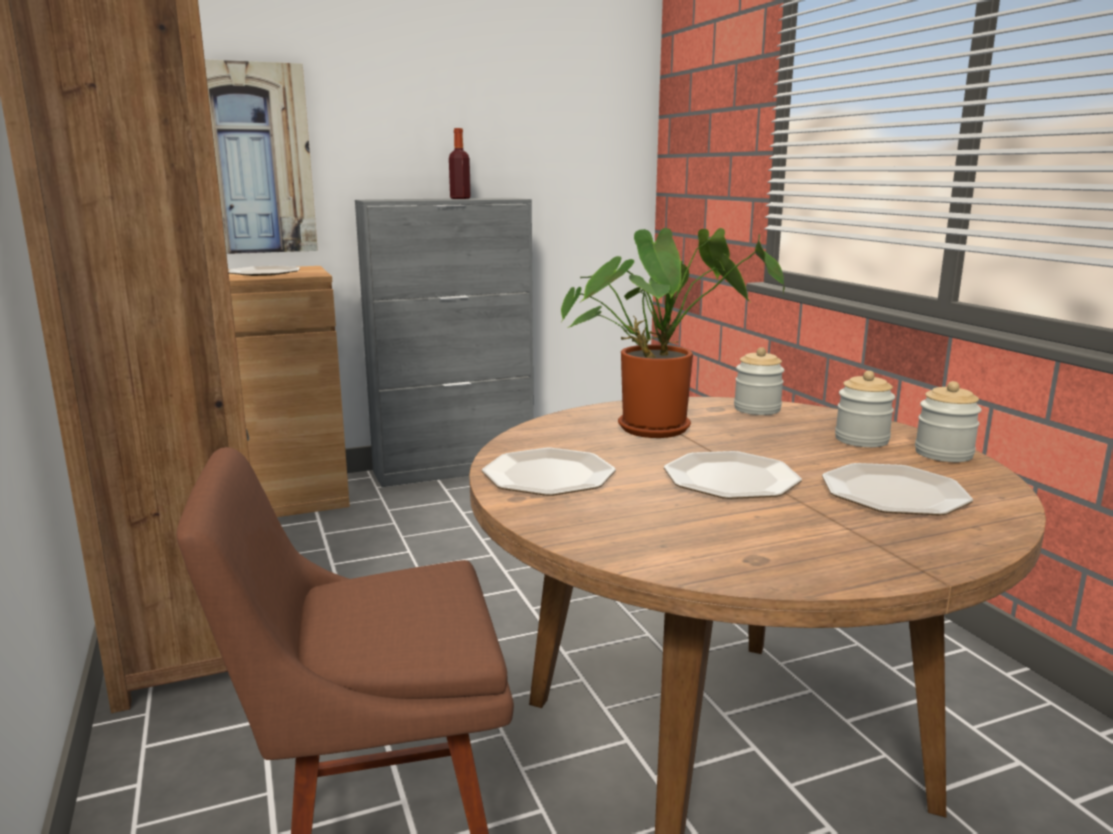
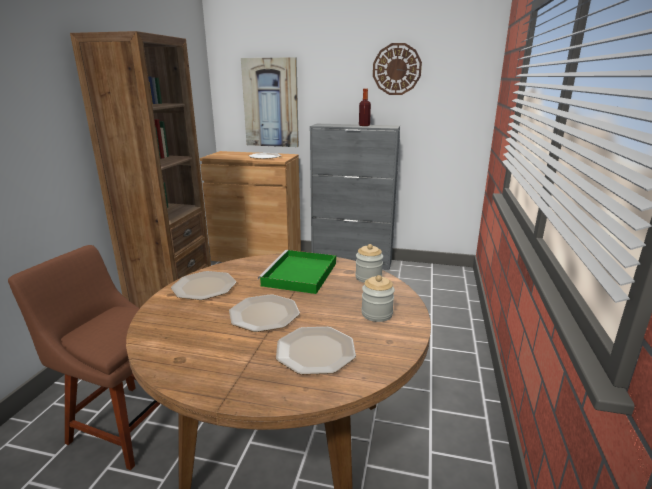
camera: 35 degrees right, 5 degrees up
(500, 96) = (396, 69): none -> wall clock
(659, 427) = (300, 275): potted plant -> green tray
(943, 454) = (400, 338): jar -> none

